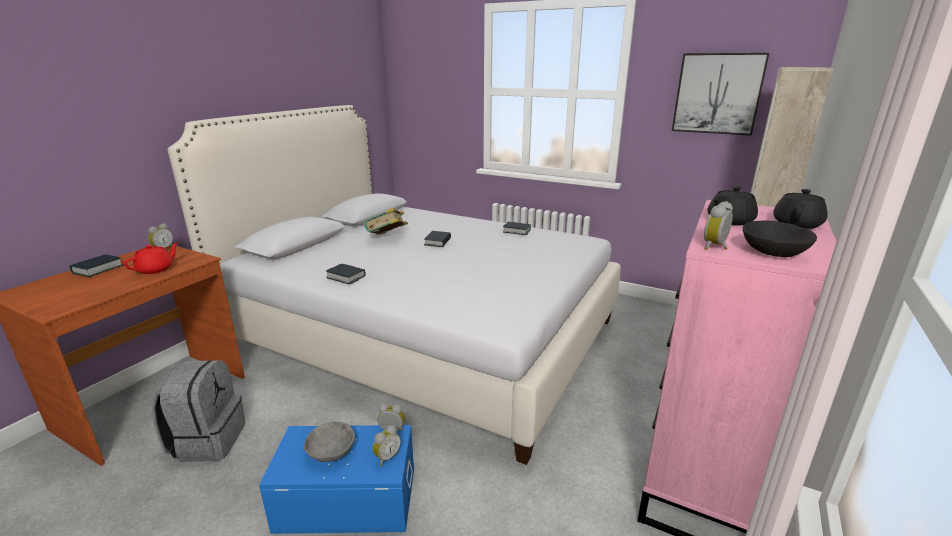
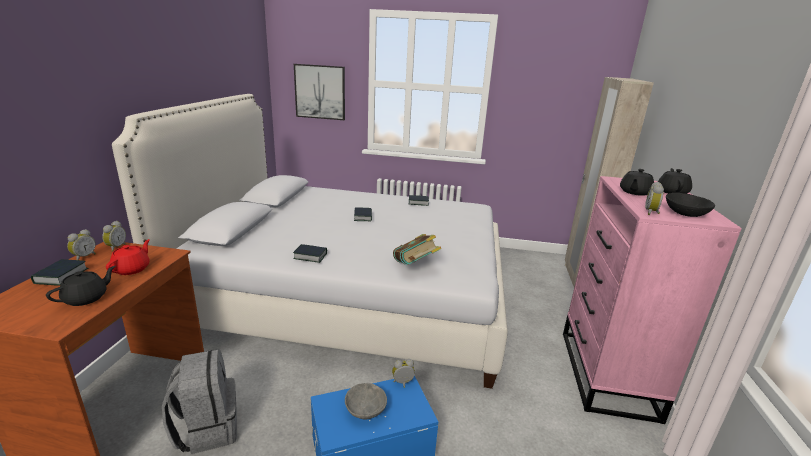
camera: 20 degrees left, 0 degrees up
(97, 290) = (86, 298): none -> black teapot
(386, 457) = (413, 404): alarm clock -> alarm clock (84, 257)
(387, 238) = (315, 217): book -> book (415, 266)
(717, 94) = (557, 92): picture -> picture (320, 92)

